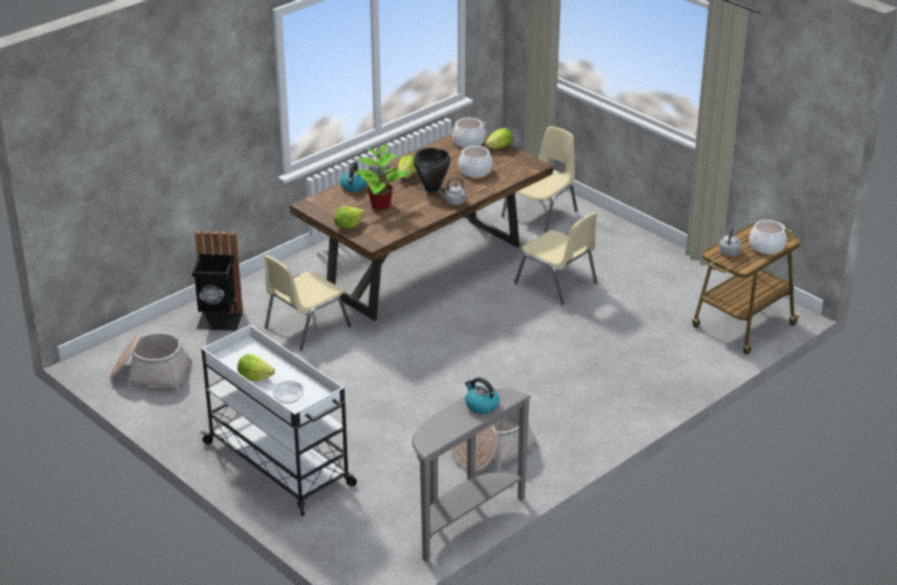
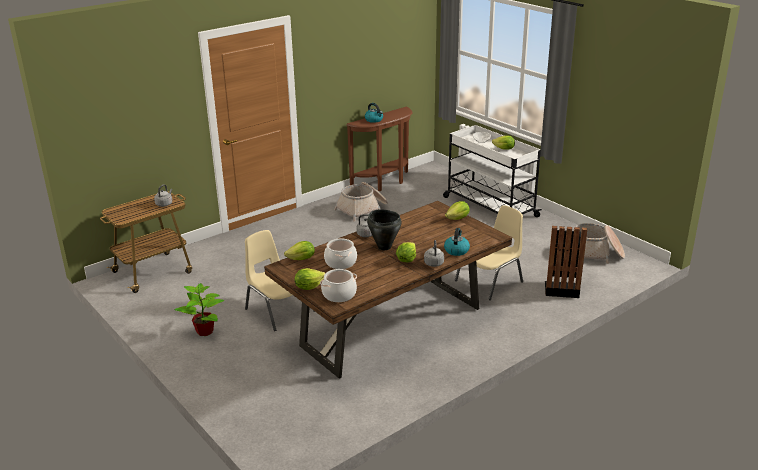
camera: 175 degrees left, 5 degrees down
(380, 205) = (431, 234): potted plant -> potted plant (205, 331)
(463, 520) = (385, 183): grey console table -> brown console table
(517, 173) = (301, 259): none -> lettuce
(541, 214) = (262, 385): beige chair -> none
(766, 246) = (132, 206): cooking pot -> none

